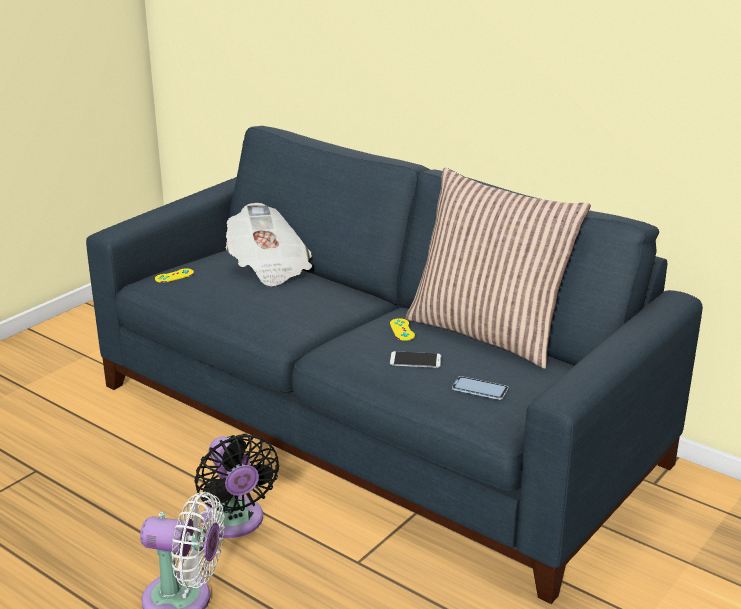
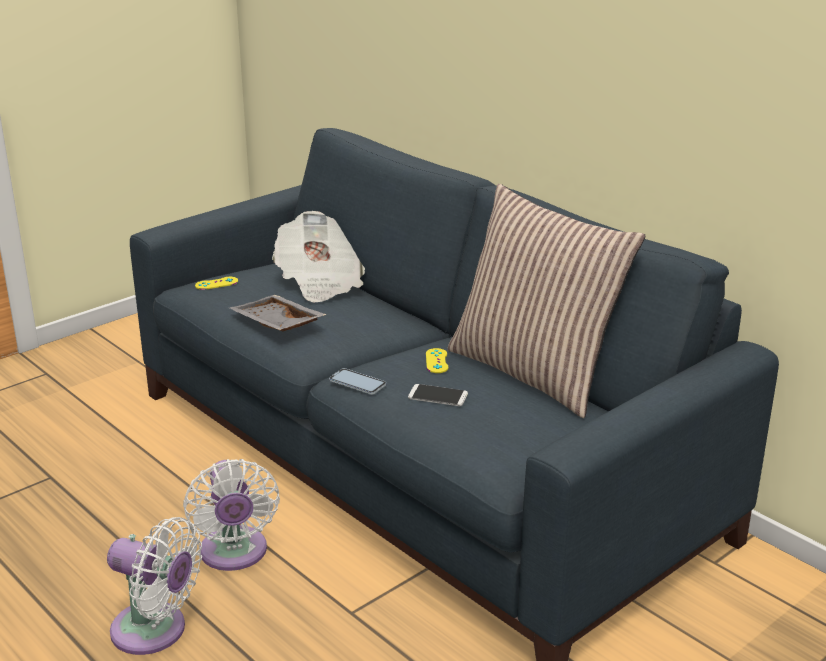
camera: 10 degrees right, 0 degrees up
(234, 522) = (234, 554): black fan -> white fan
(244, 309) = (275, 325): none -> grey tray
(480, 389) = (497, 435): phone -> phone (357, 383)

